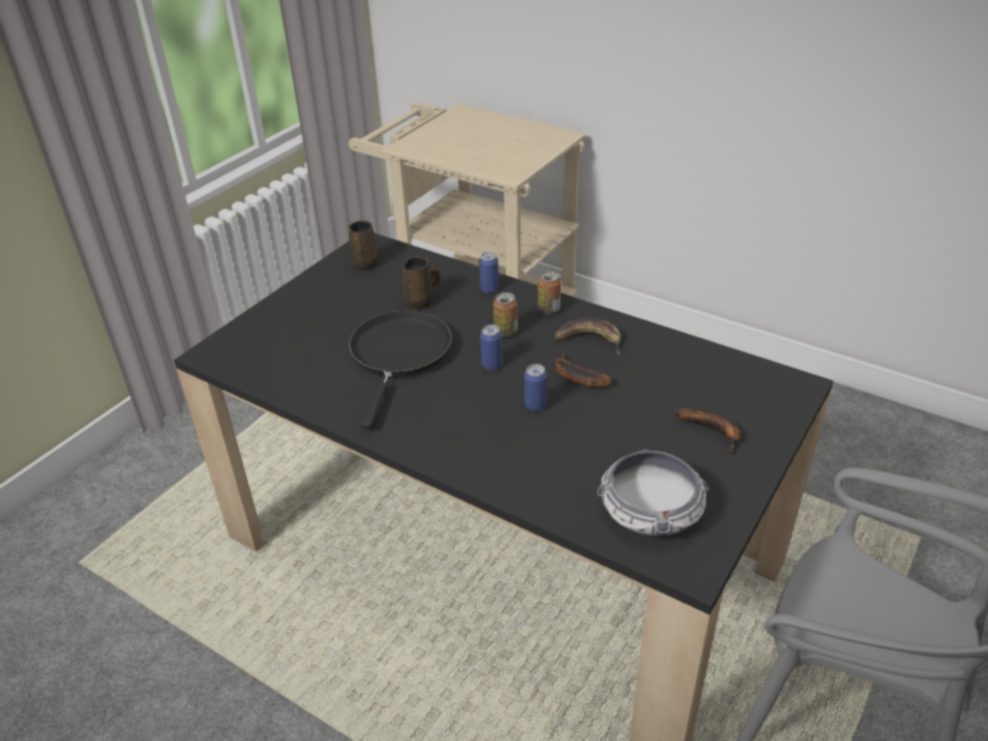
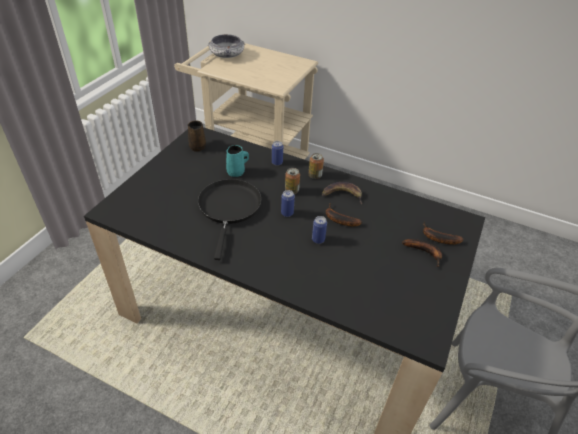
camera: 10 degrees left, 5 degrees up
(421, 302) = (236, 172): brown mug -> turquoise mug
(650, 511) = (398, 307): bowl -> bowl (227, 54)
(740, 410) = (437, 238): none -> banana

